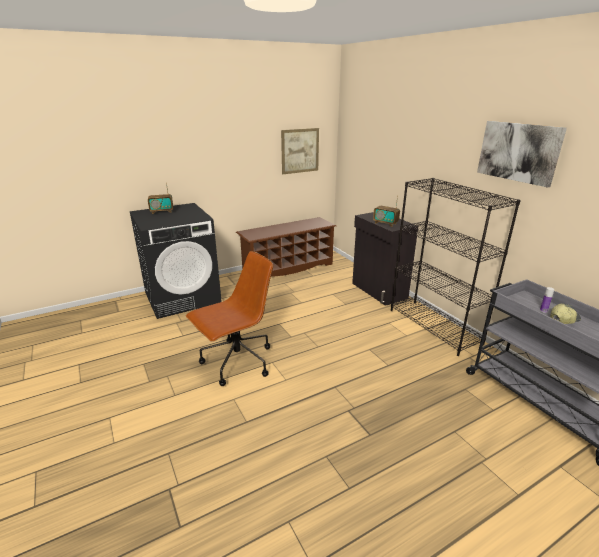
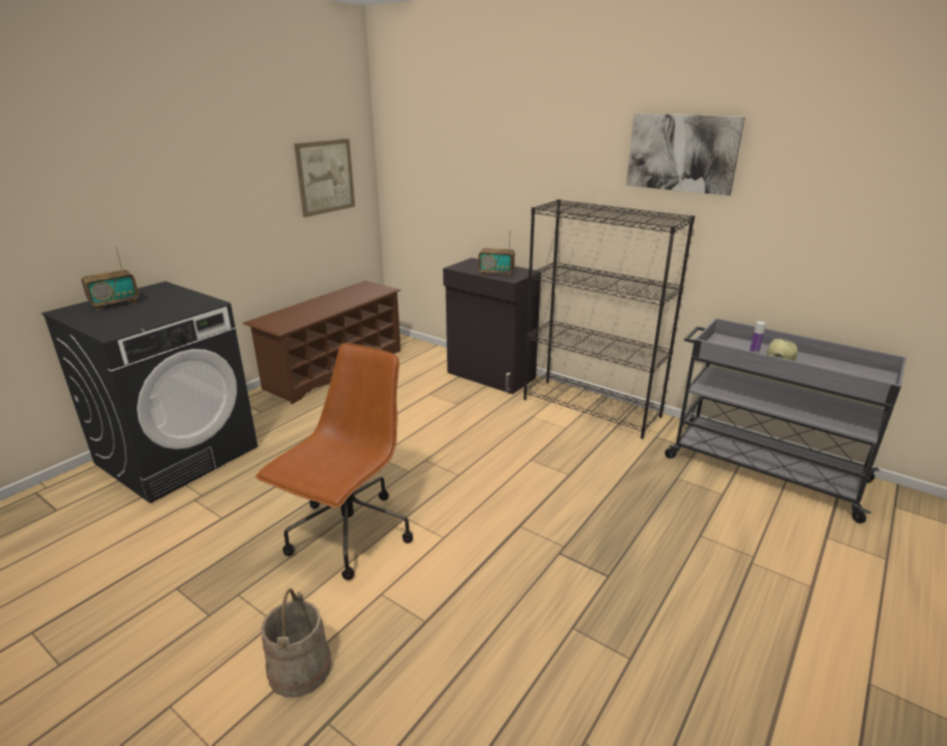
camera: 25 degrees left, 0 degrees up
(172, 422) = (300, 669): none -> beige bucket

